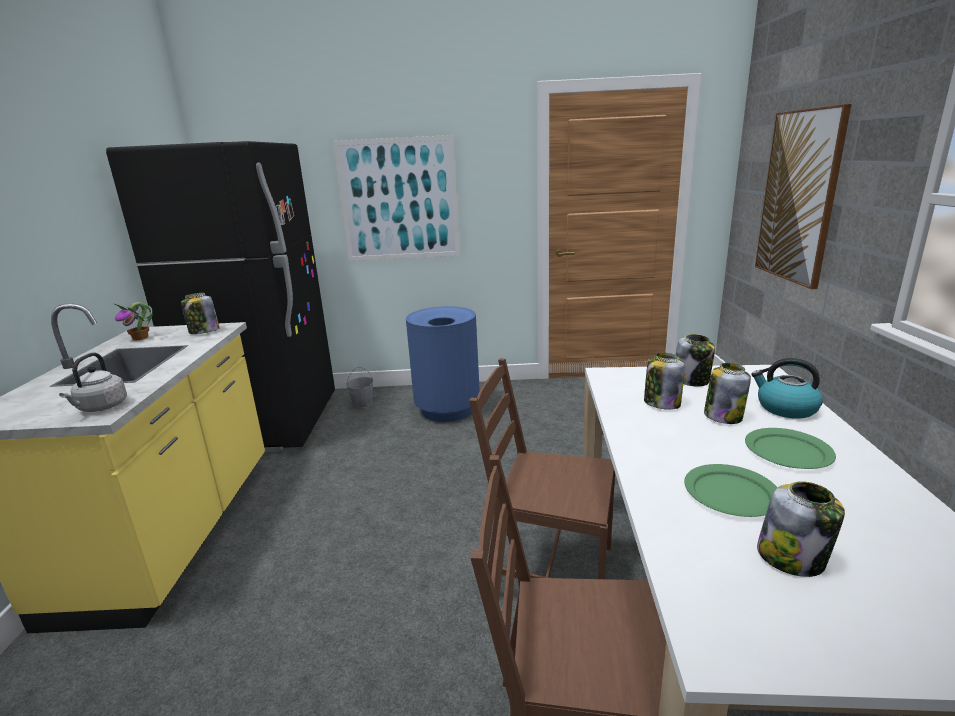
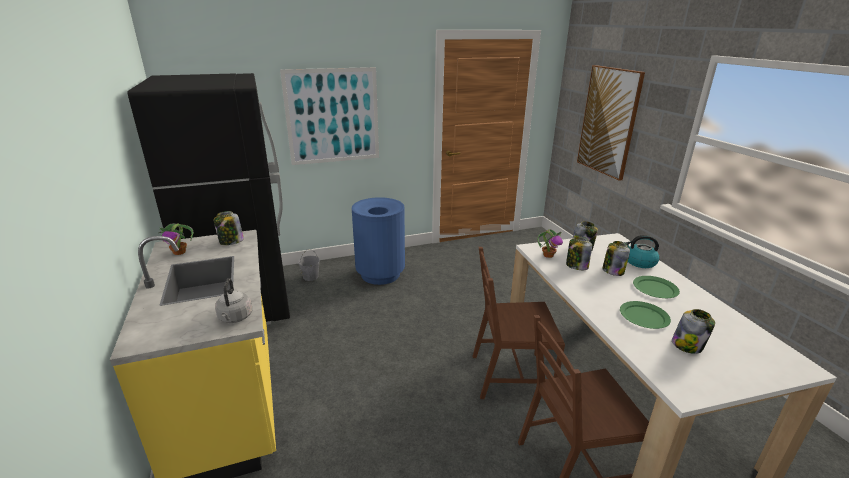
camera: 20 degrees left, 5 degrees up
(625, 384) = (548, 255): none -> potted plant

